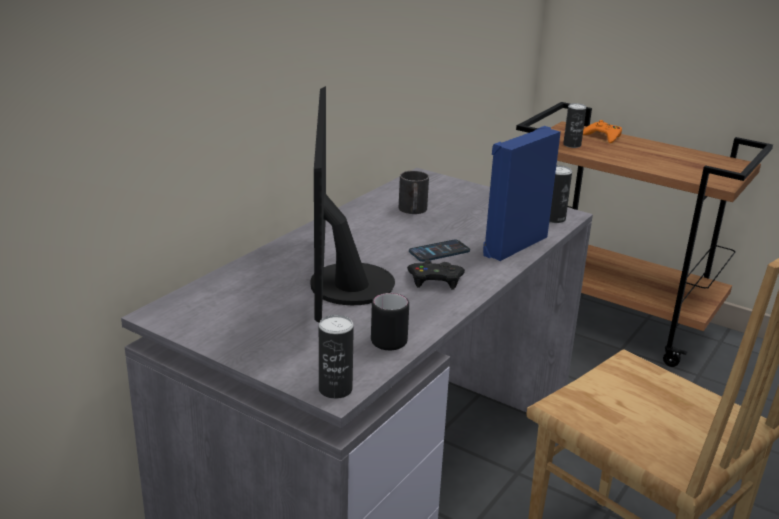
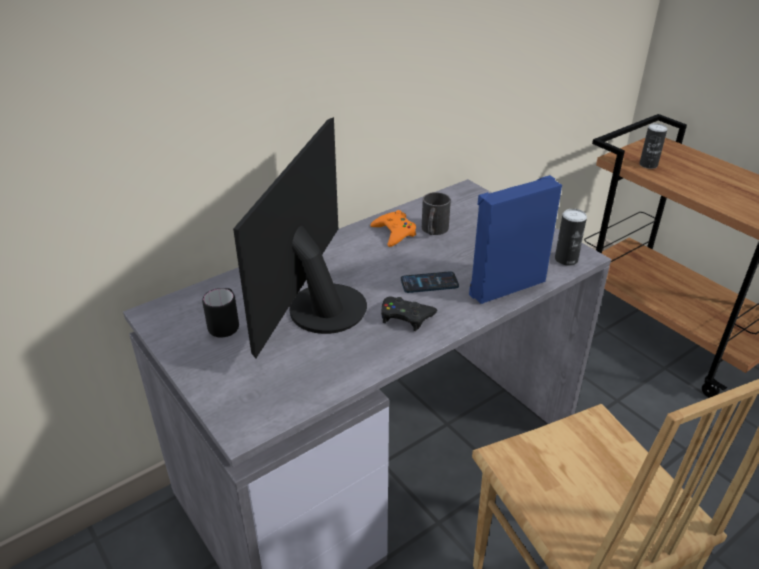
camera: 20 degrees right, 10 degrees up
(335, 389) = (244, 426): can -> none
(388, 338) = (323, 377): black mug -> black mug (226, 325)
(603, 136) = (688, 157): orange game controller -> orange game controller (394, 233)

